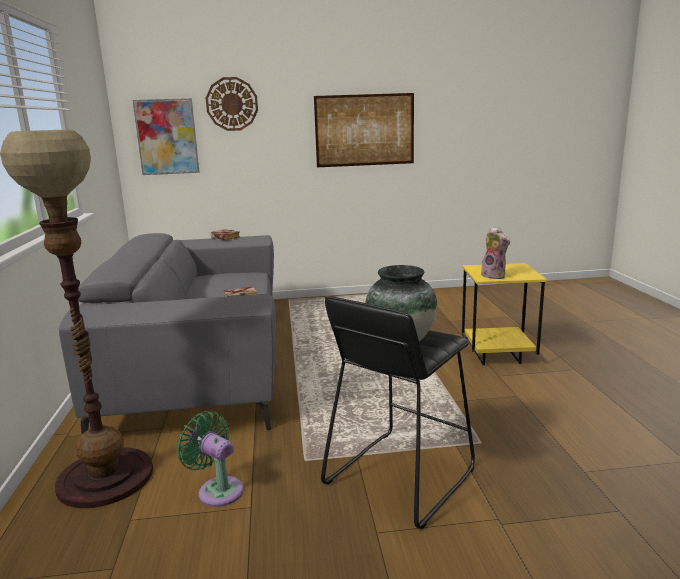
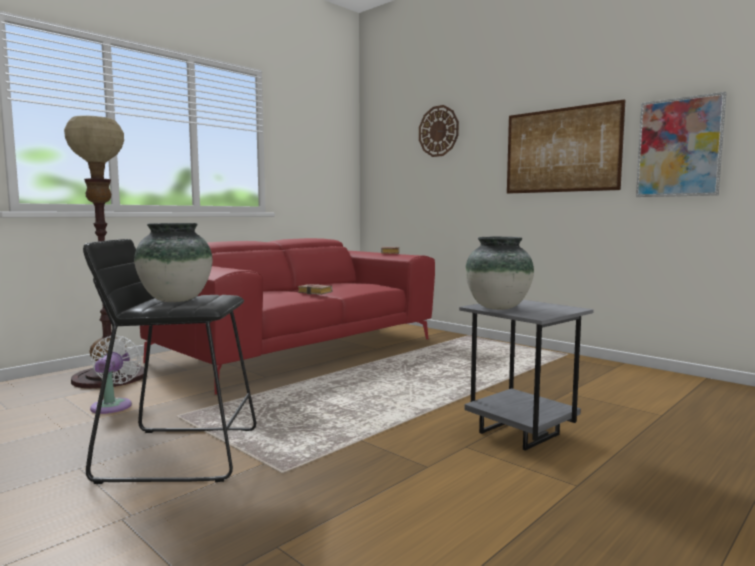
camera: 50 degrees right, 10 degrees down
(167, 137) = (390, 164): picture -> picture (679, 147)
(202, 362) = (299, 350): grey sofa -> red sofa
(217, 490) = (113, 405): green fan -> white fan
(495, 276) = (497, 307): plush toy -> vase
(497, 356) = (519, 435): yellow side table -> grey side table

